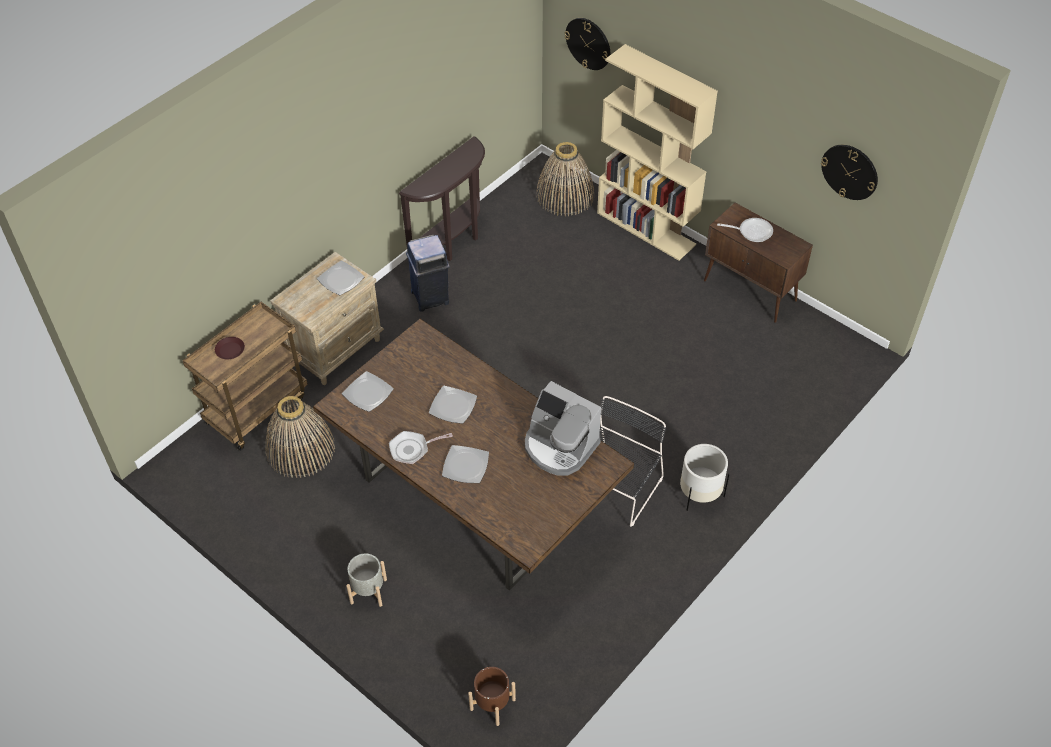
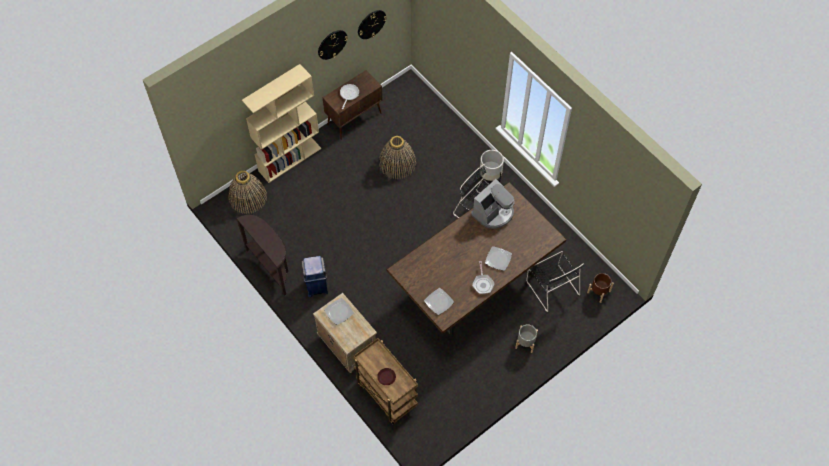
camera: 80 degrees left, 10 degrees up
(300, 449) = (422, 371): basket -> basket (397, 163)
(453, 406) = (456, 259): plate -> none
(489, 621) = (551, 286): none -> black chair
(588, 43) = (215, 124): wall clock -> wall clock (332, 44)

